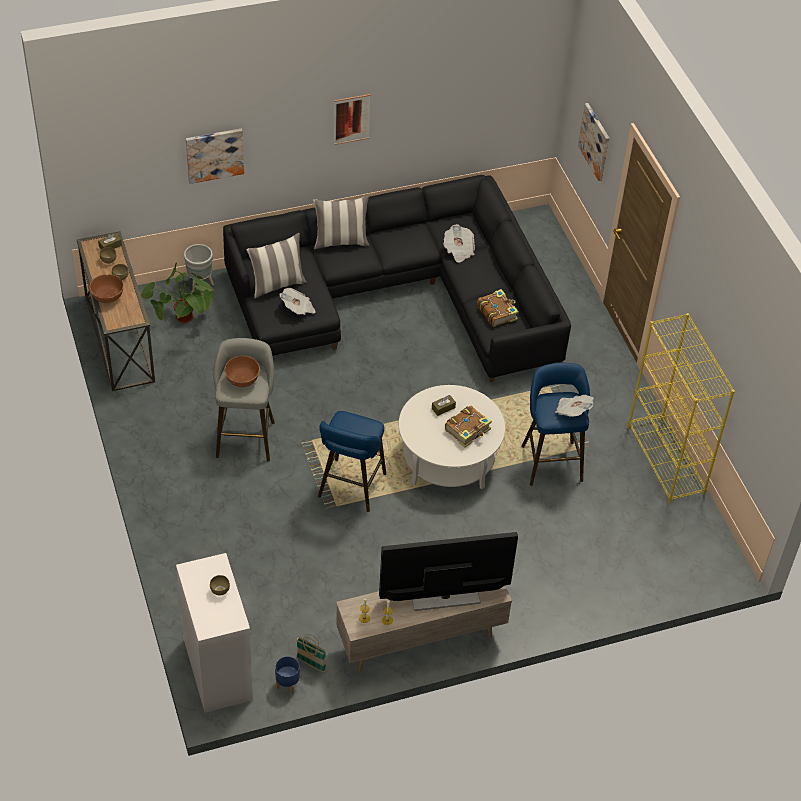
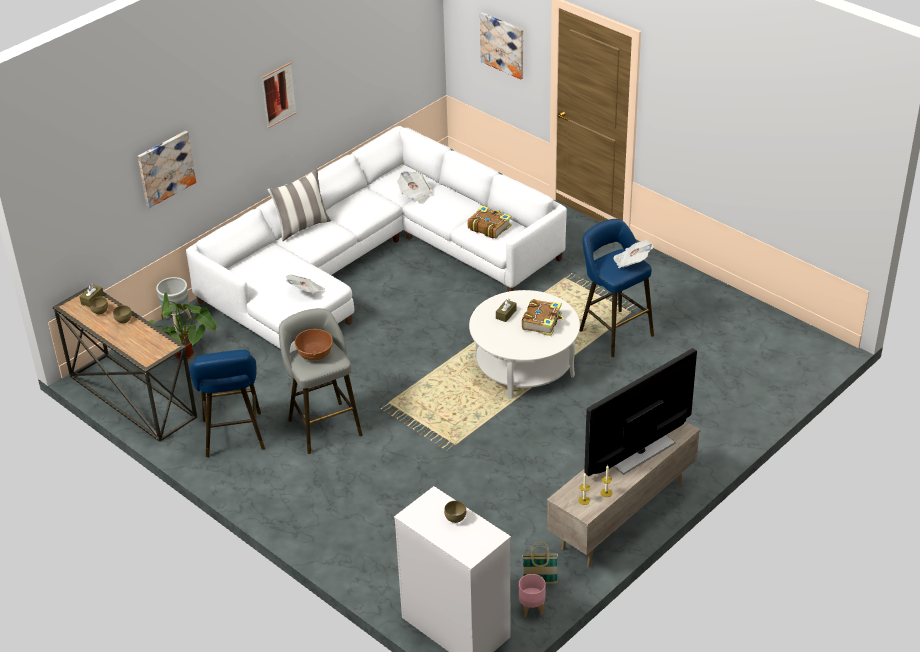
camera: 25 degrees left, 10 degrees down
(107, 296) = (124, 340): brown bowl -> none
(277, 284) = (270, 280): pillow -> none
(287, 684) = (531, 608): blue planter -> pink planter
(350, 488) = (456, 425): blue stool -> blue stool (234, 437)
(399, 294) = (373, 260): black sofa -> white sofa
(666, 460) = (708, 292): yellow bookcase -> none

